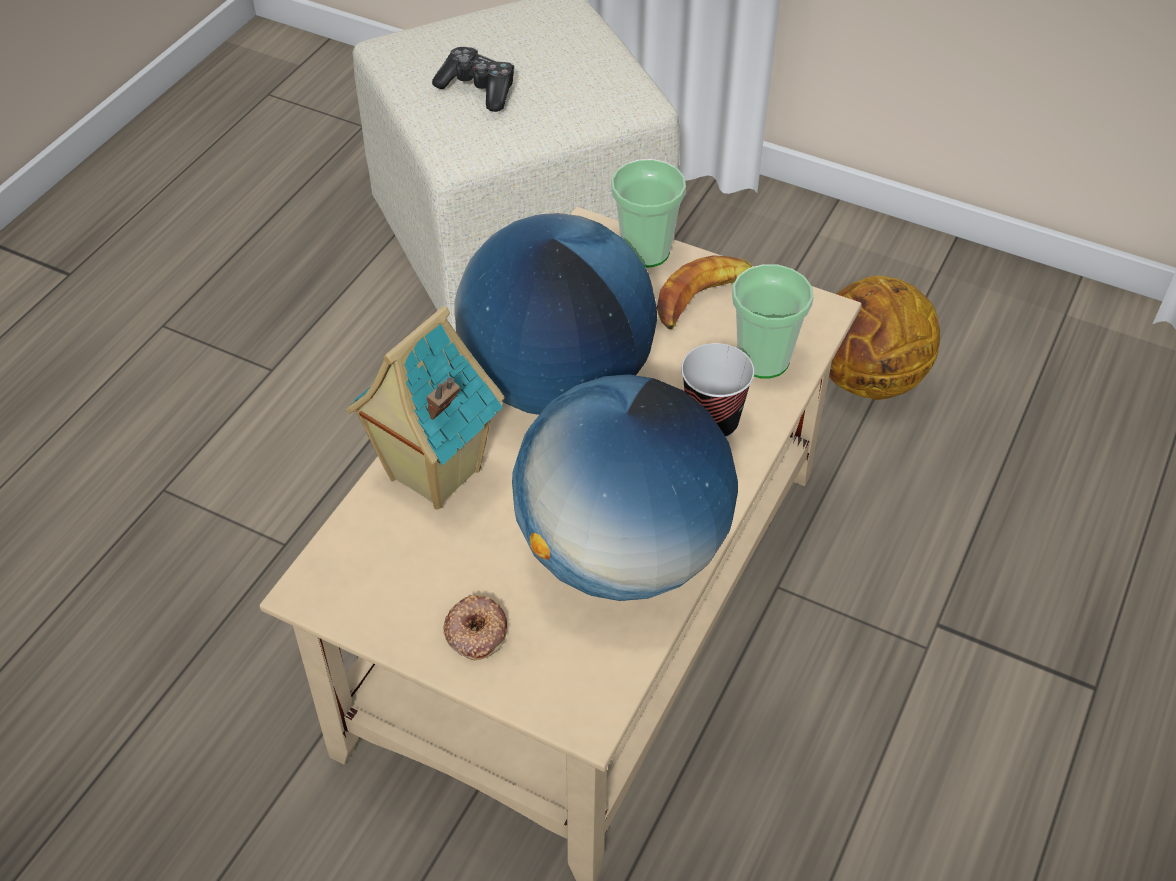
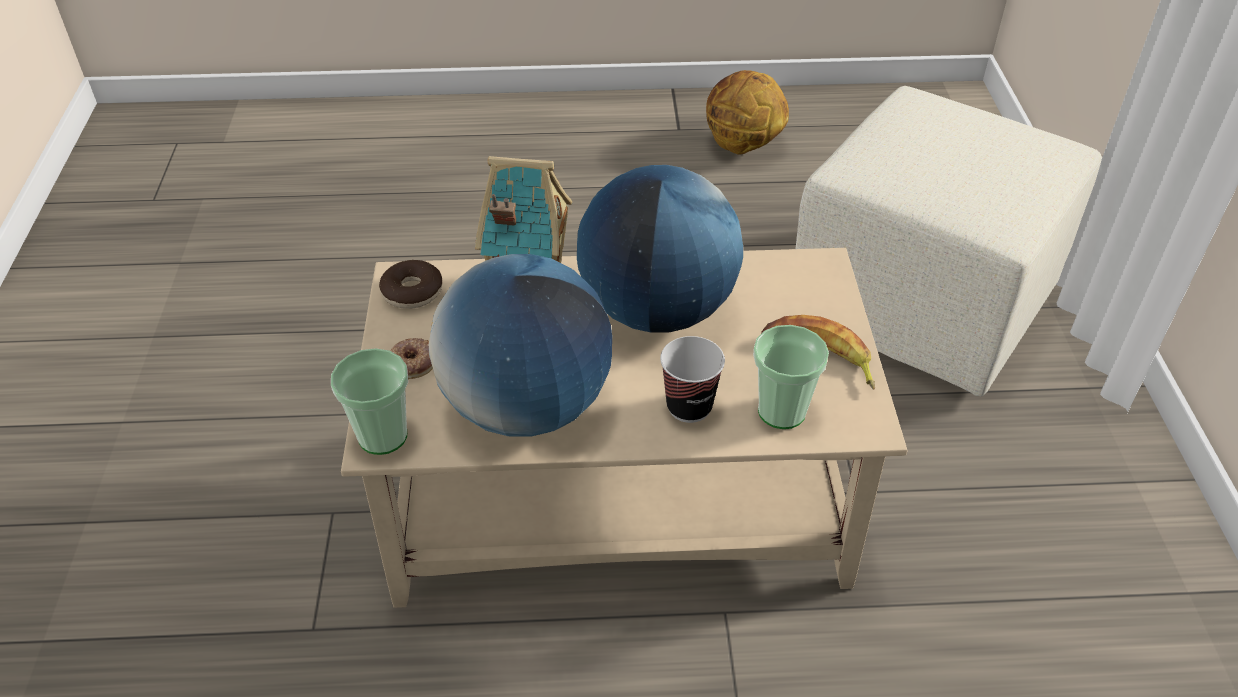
camera: 60 degrees right, 5 degrees down
(351, 587) = (412, 292): none -> donut
(478, 89) = (914, 151): game controller -> none
(645, 251) = (834, 301): cup -> cup (383, 436)
(867, 379) = (1000, 587): basketball -> basketball (742, 146)

